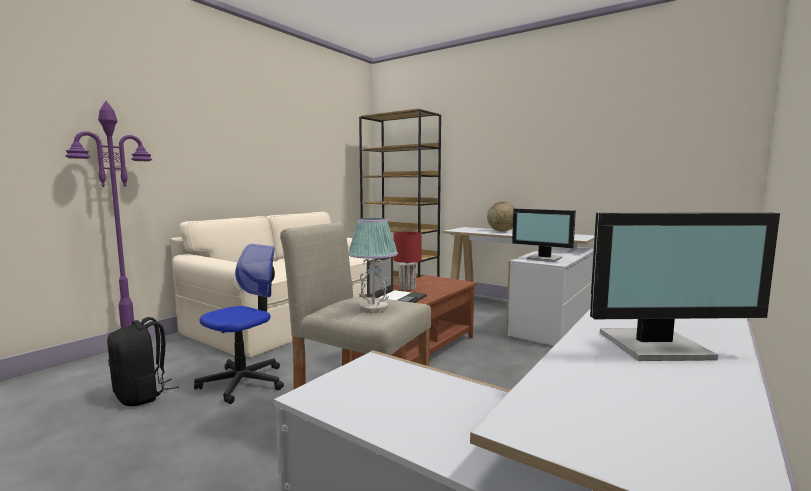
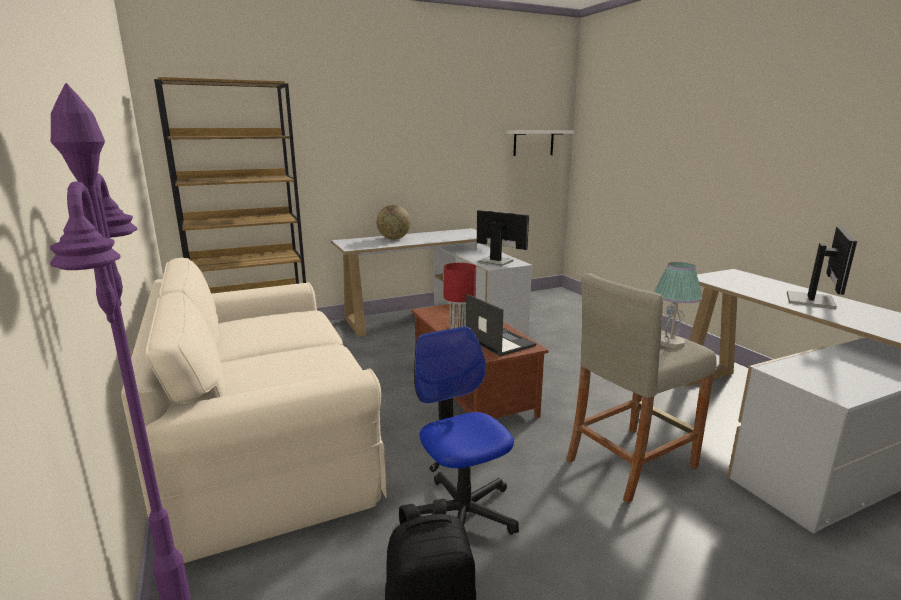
camera: 60 degrees left, 10 degrees up
(544, 259) = (495, 261): monitor -> monitor turned 120 degrees counterclockwise
(694, 144) = (533, 143): none -> white shelf

